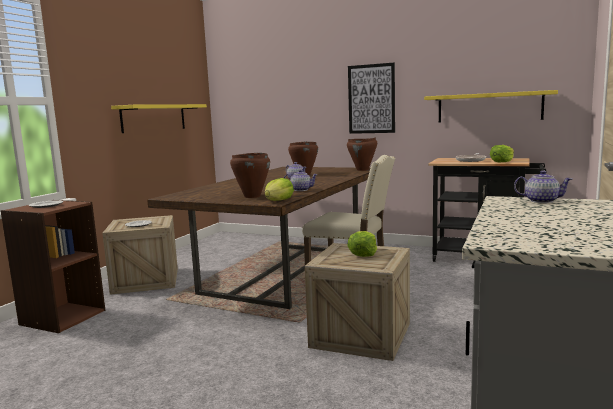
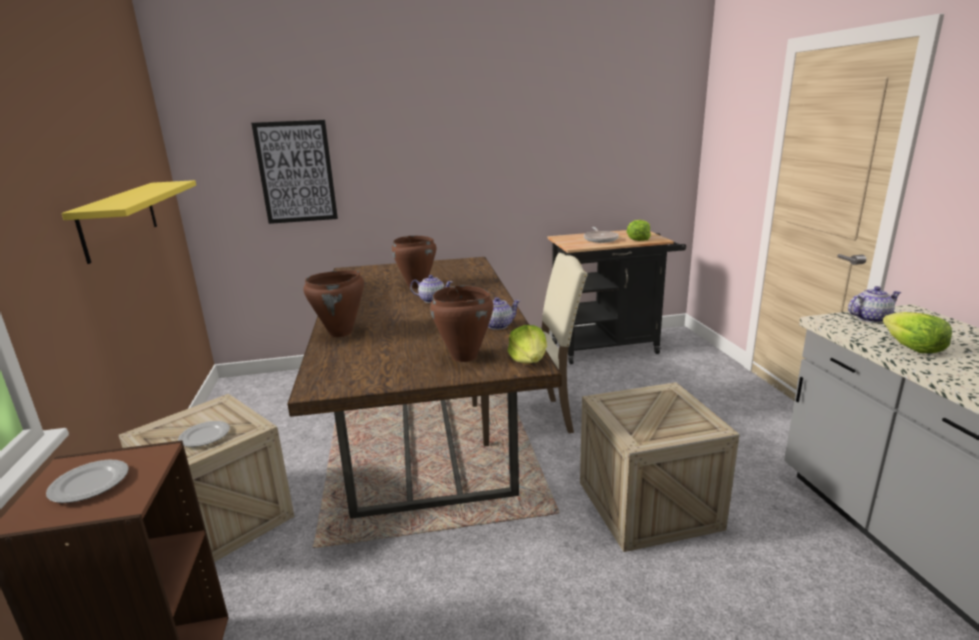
camera: 35 degrees left, 10 degrees up
(362, 170) = (474, 264): brown cooking pot -> brown cooking pot (341, 333)
(363, 254) = (652, 408): lettuce -> lettuce (912, 347)
(371, 99) = (459, 162): picture -> picture (296, 172)
(489, 107) = (603, 172): yellow shelf -> none

